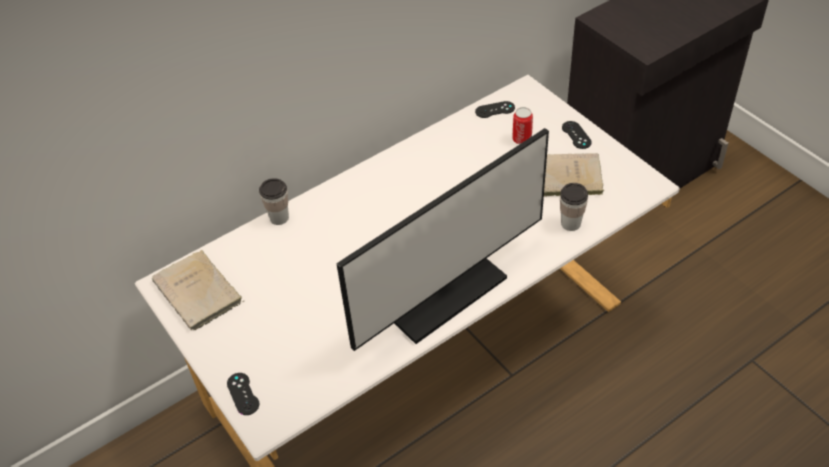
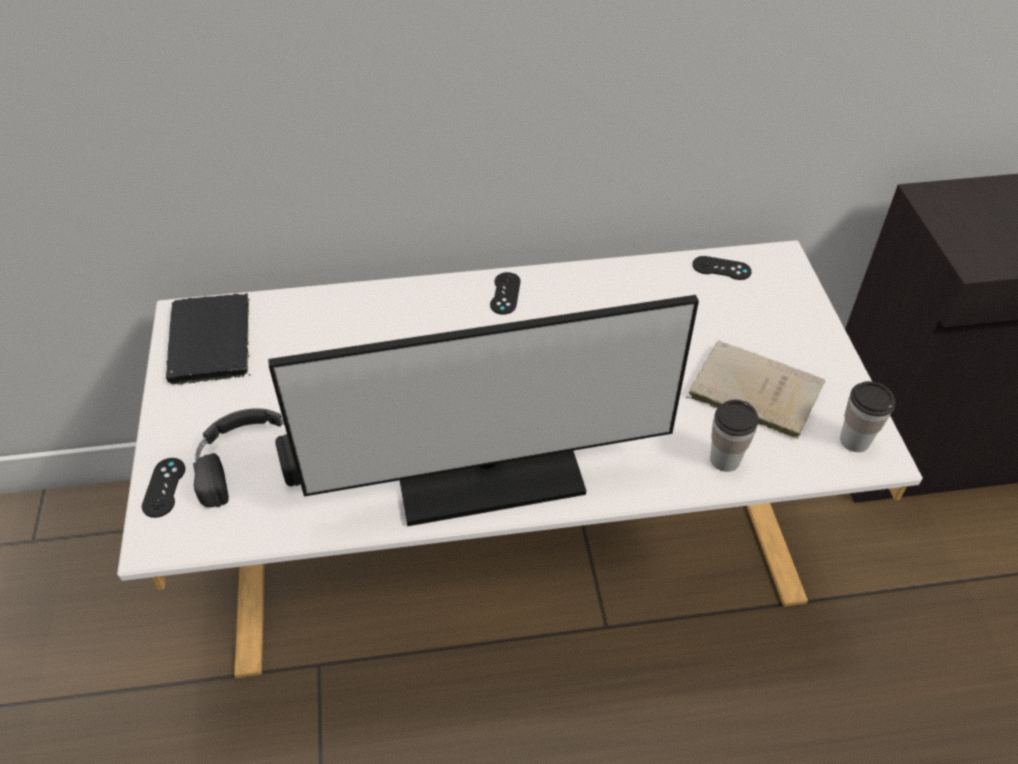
camera: 25 degrees right, 0 degrees up
(199, 294) = (210, 344): beige book -> black book
(279, 218) = (363, 294): cup -> cup (855, 440)
(287, 351) = (251, 459): none -> black headphones
(522, 139) = (732, 319): can -> none
(576, 135) = (812, 343): black game controller -> black game controller (505, 293)

